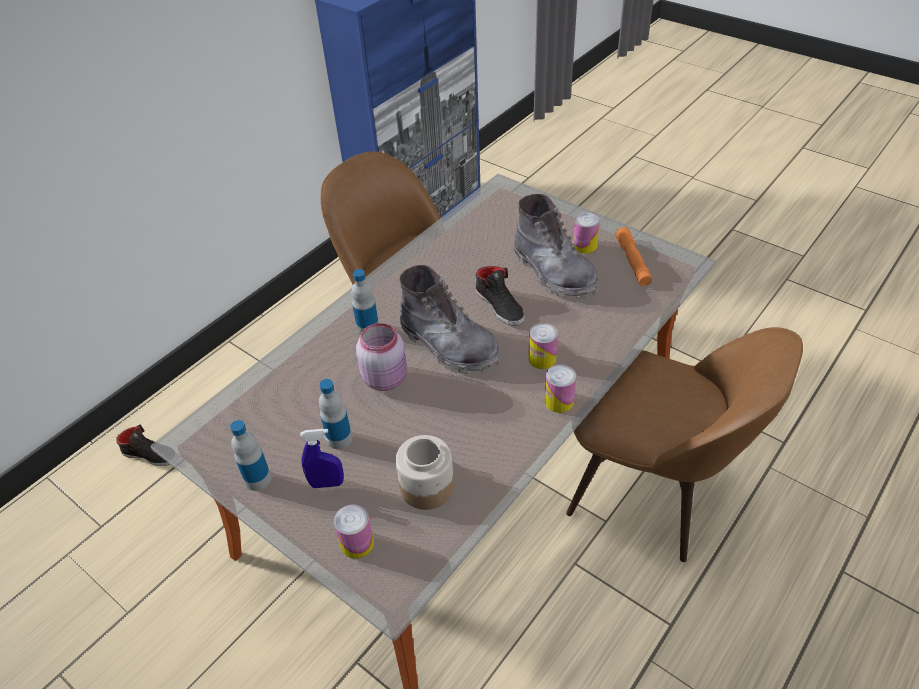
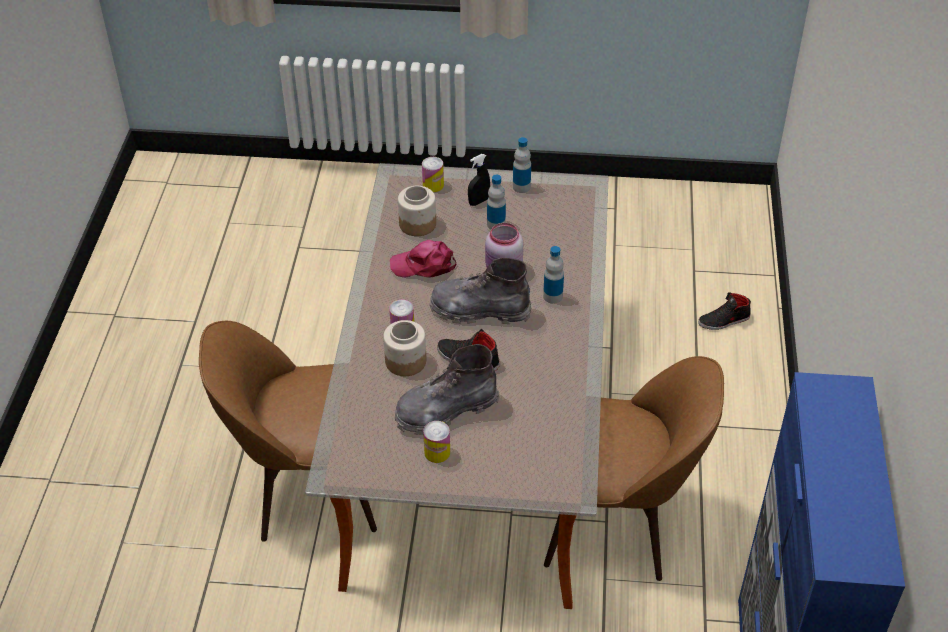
camera: 145 degrees right, 0 degrees up
(327, 483) = (478, 201): blue spray bottle -> black spray bottle
(463, 424) = (424, 265): none -> pink cap
(554, 272) = (445, 410): grey boot -> grey boot turned 45 degrees counterclockwise
(559, 401) = (370, 305): can -> none
(561, 327) = (405, 361): none -> jar
(632, 262) = (382, 453): orange flashlight -> none

